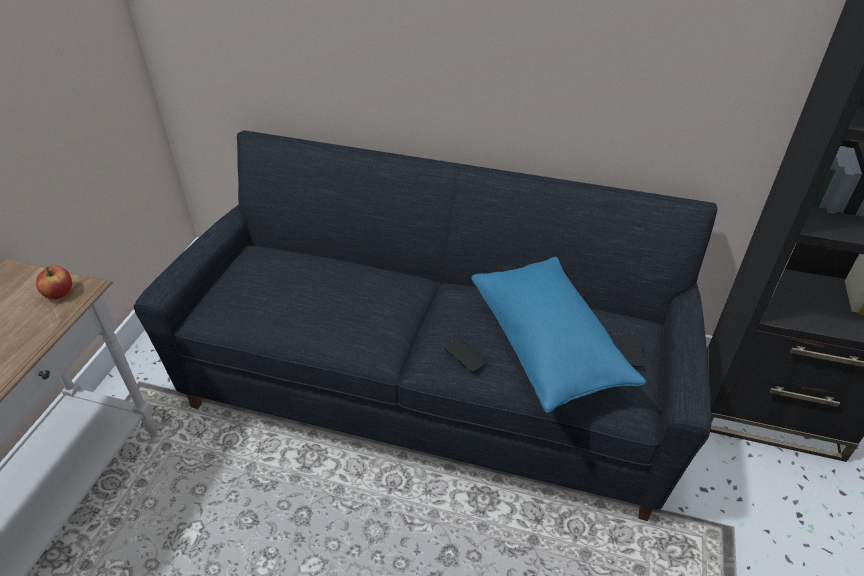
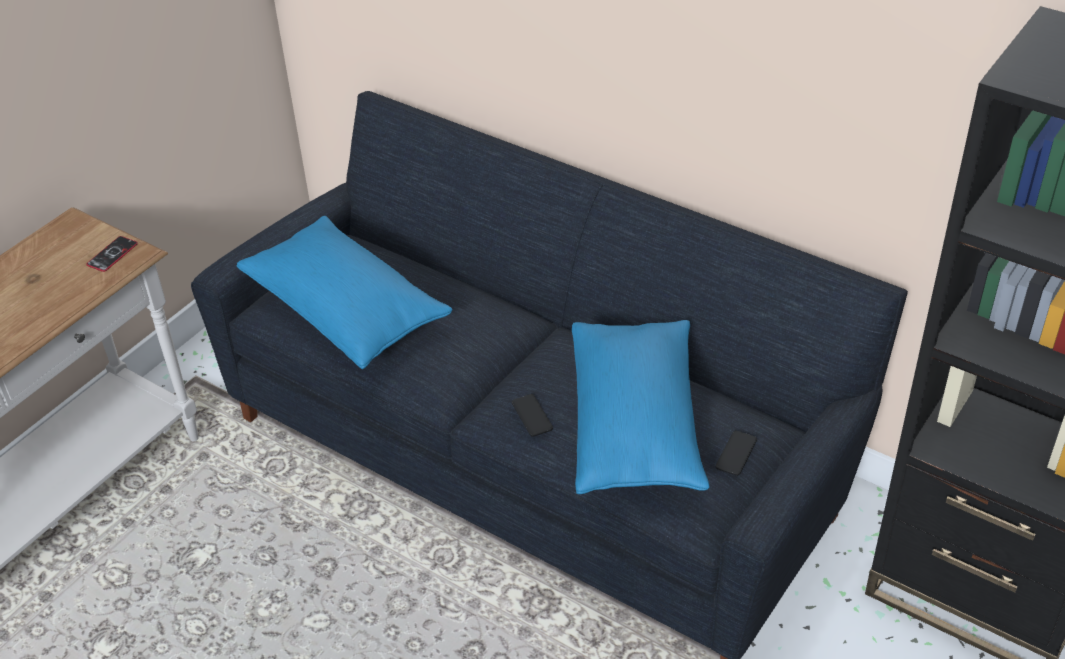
camera: 20 degrees right, 0 degrees up
(59, 293) = (112, 255): apple -> phone
(276, 303) = (346, 311): none -> blue pillow

